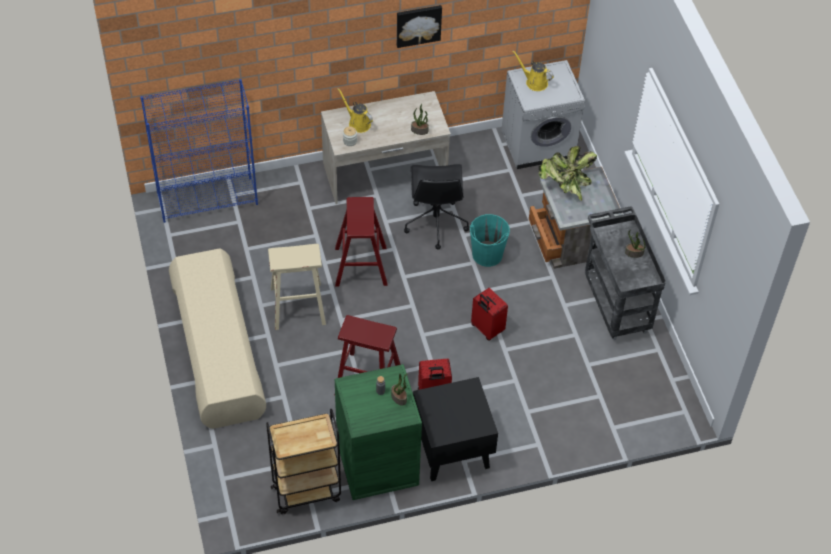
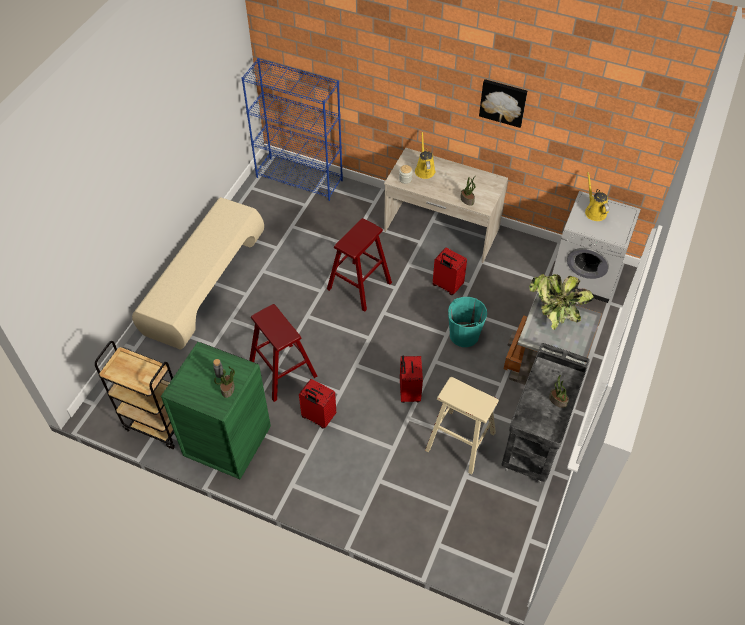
camera: 40 degrees right, 0 degrees up
(298, 306) = (287, 287): beige stool -> beige stool (460, 441)
(435, 221) = (447, 286): black office chair -> red suitcase
(451, 449) = (291, 468): black nightstand -> none

